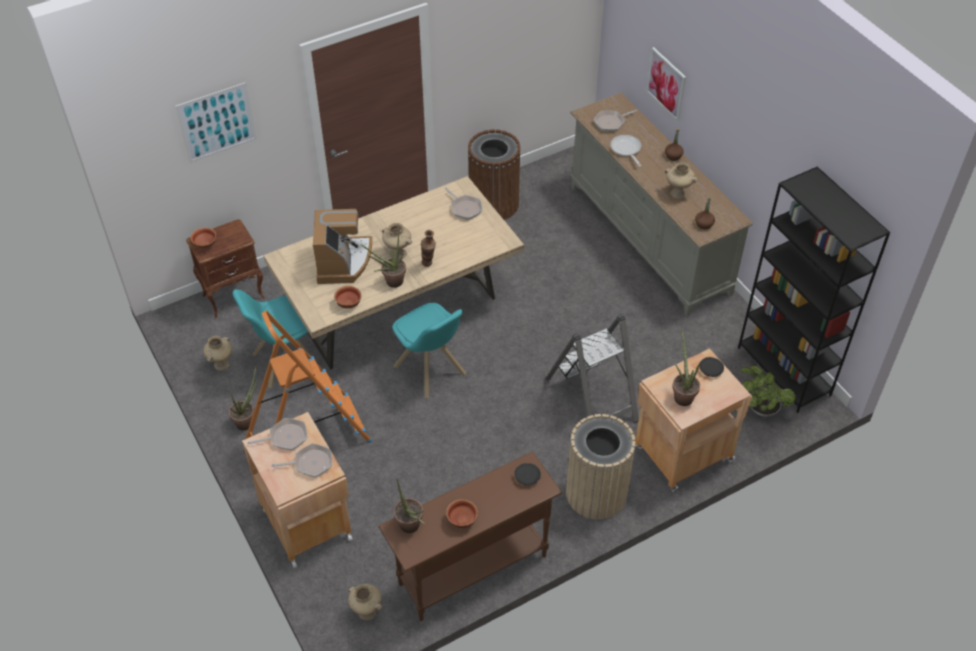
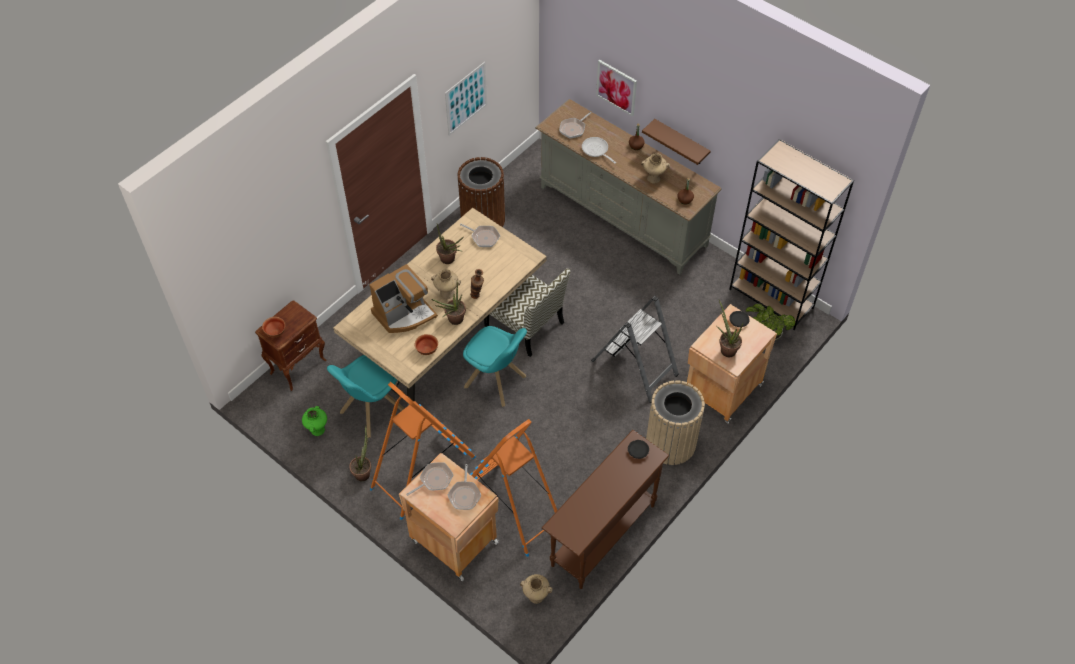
camera: 20 degrees left, 5 degrees up
(217, 122) = (270, 227): picture -> picture (466, 98)
(221, 364) = (317, 429): beige vase -> green vase
(310, 463) = (465, 495): frying pan -> frying pan turned 120 degrees clockwise
(343, 262) = (404, 314): coffee machine -> coffee machine turned 75 degrees clockwise
(386, 506) = (511, 506): none -> orange step ladder
(411, 528) = (568, 520): potted plant -> potted plant (450, 260)
(461, 520) = (604, 502): bowl -> none
(490, 321) = (525, 325): none -> chair
(720, 161) = (681, 143): none -> brown shelf
(784, 371) = (772, 299): black bookcase -> beige bookcase

